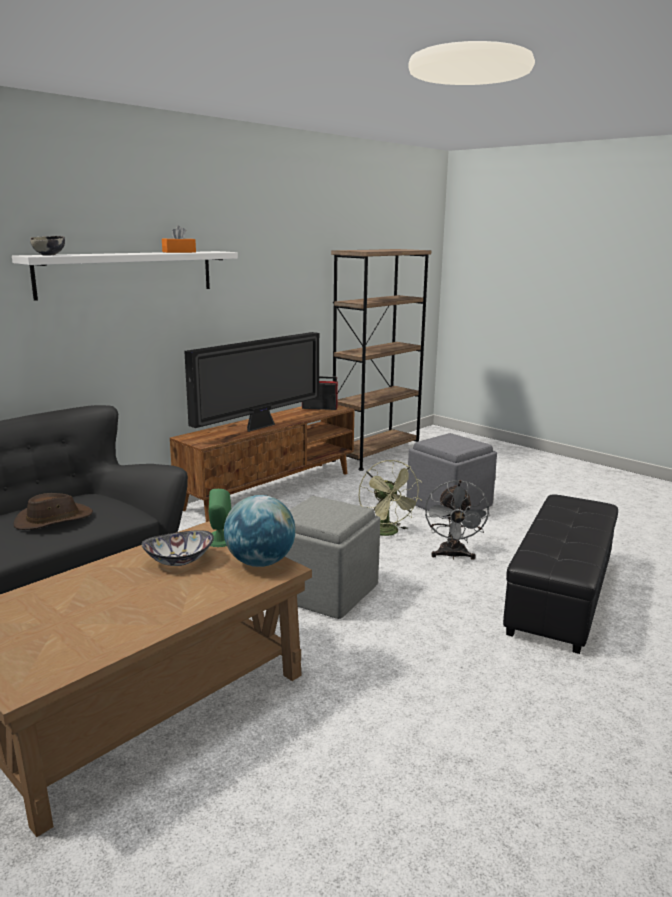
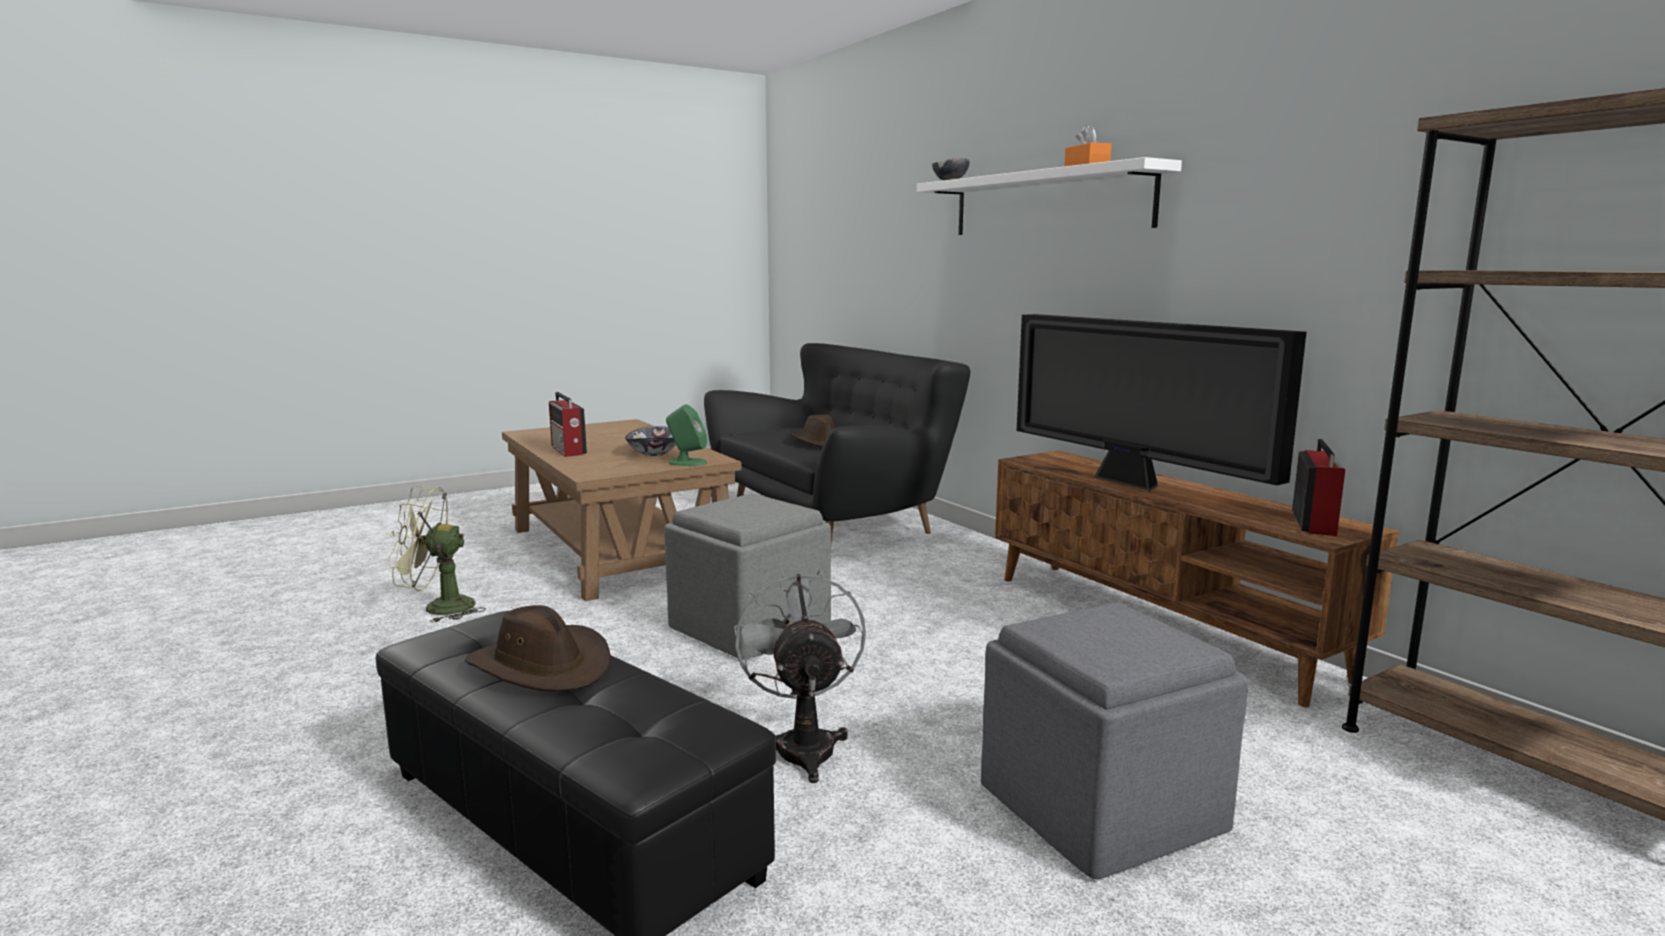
camera: 105 degrees right, 5 degrees down
(166, 611) = (568, 450): none -> radio
(260, 562) = (615, 470): globe -> none
(388, 533) = (933, 700): green fan -> green fan (438, 608)
(453, 556) = (803, 745): grey fan -> grey fan turned 60 degrees clockwise
(560, 537) = (542, 666): none -> brown hat

